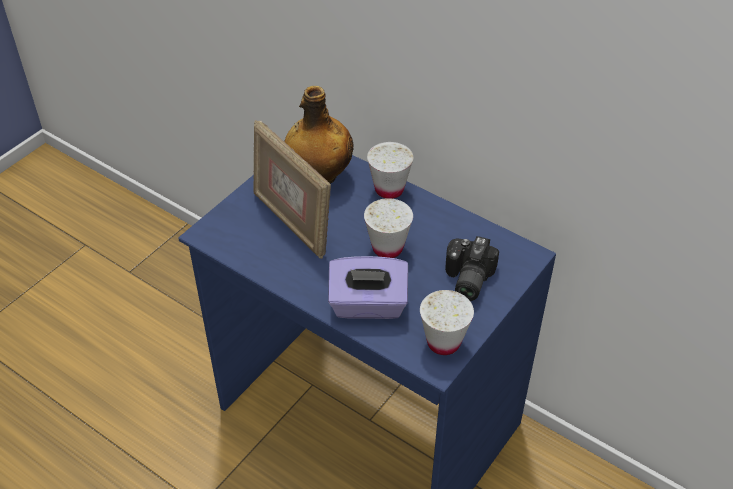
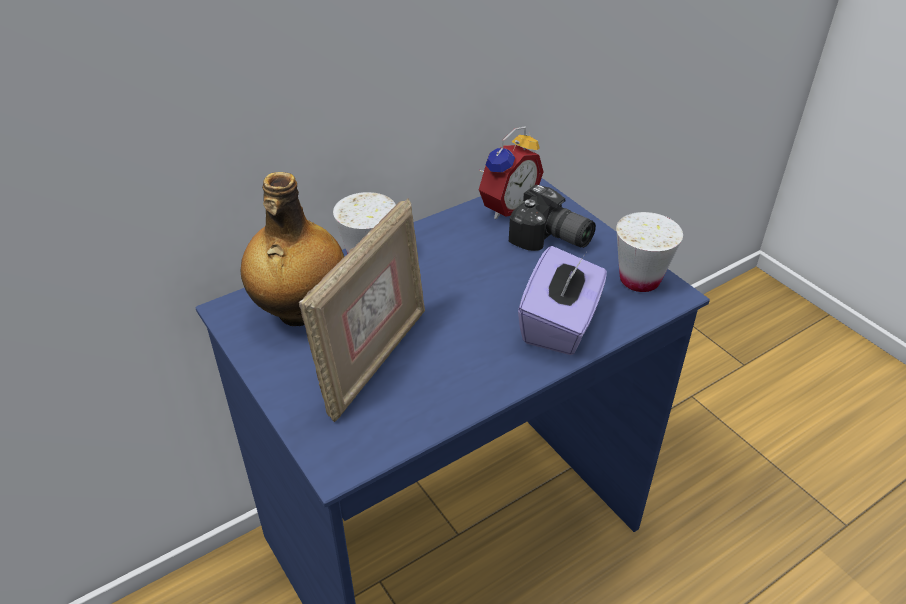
camera: 70 degrees left, 5 degrees down
(292, 222) = (374, 360): picture frame -> picture frame turned 45 degrees counterclockwise
(387, 248) = (470, 284): white cup -> none
(494, 244) = (505, 207): none -> alarm clock

